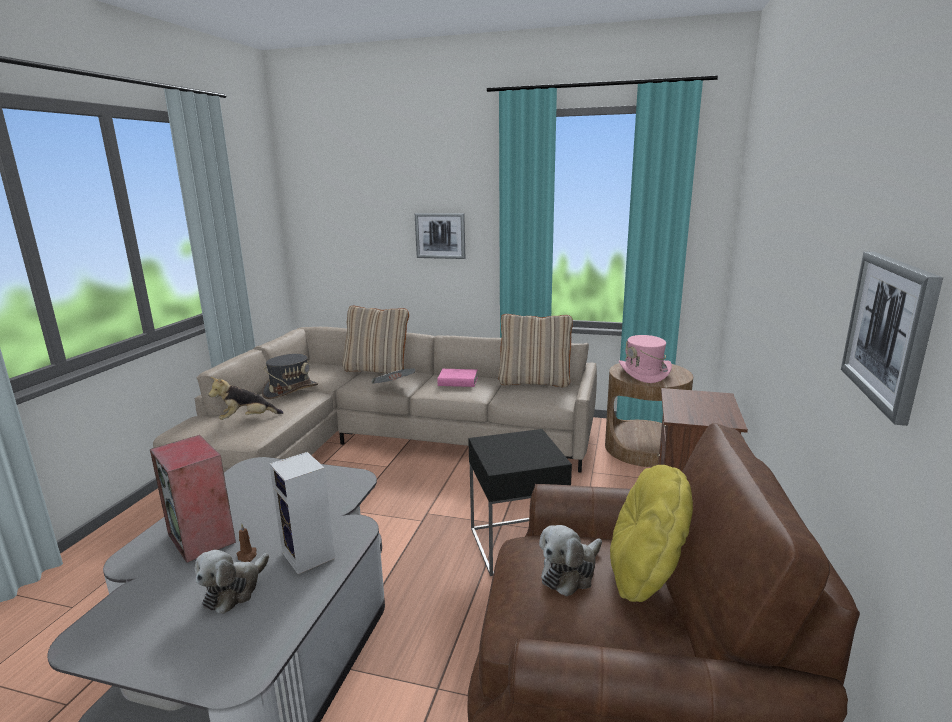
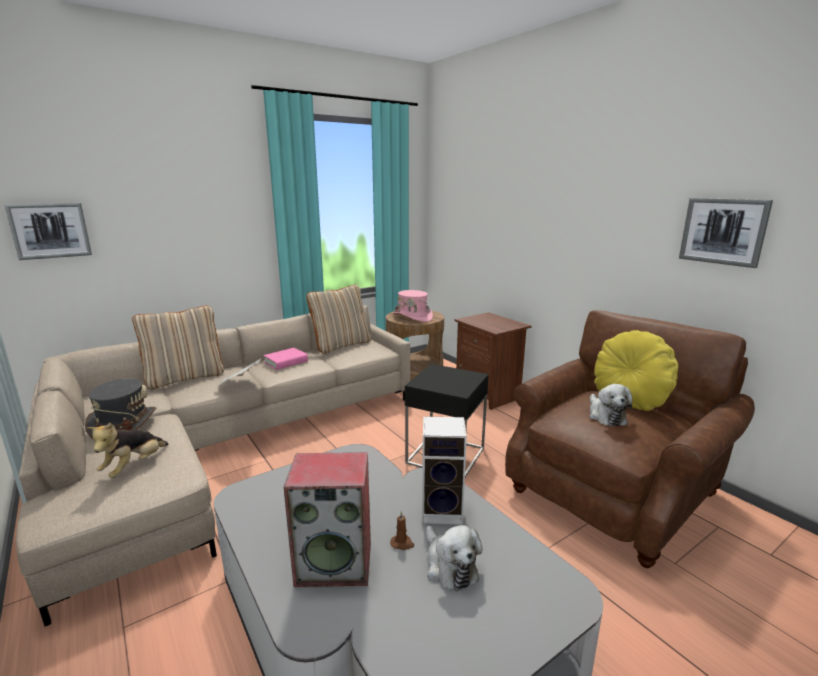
camera: 50 degrees left, 0 degrees up
(440, 235) = (207, 229): picture -> picture (50, 230)

